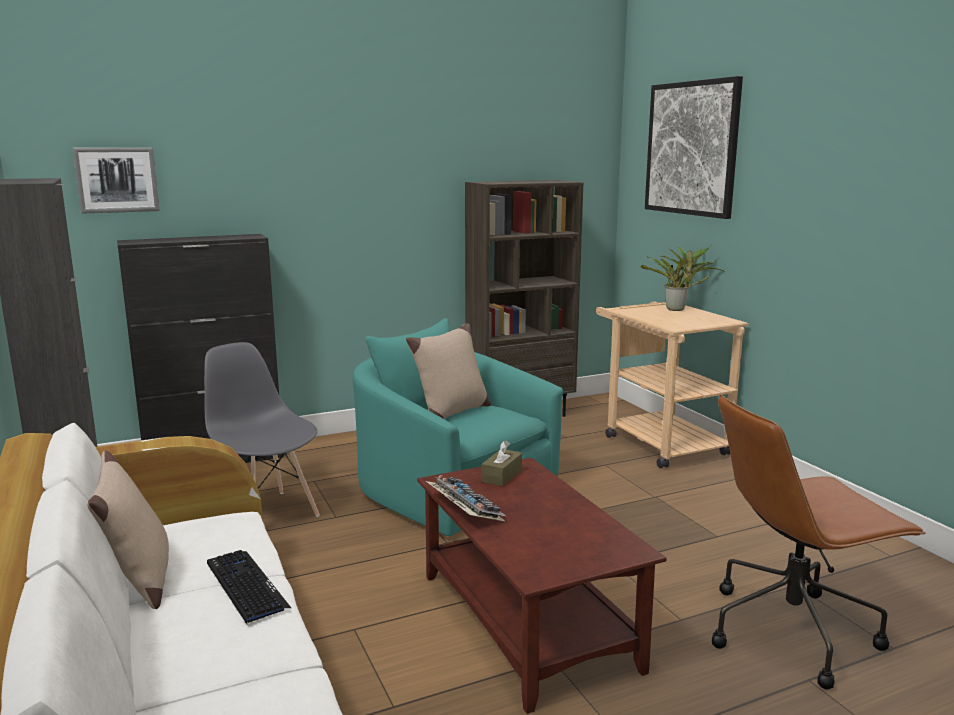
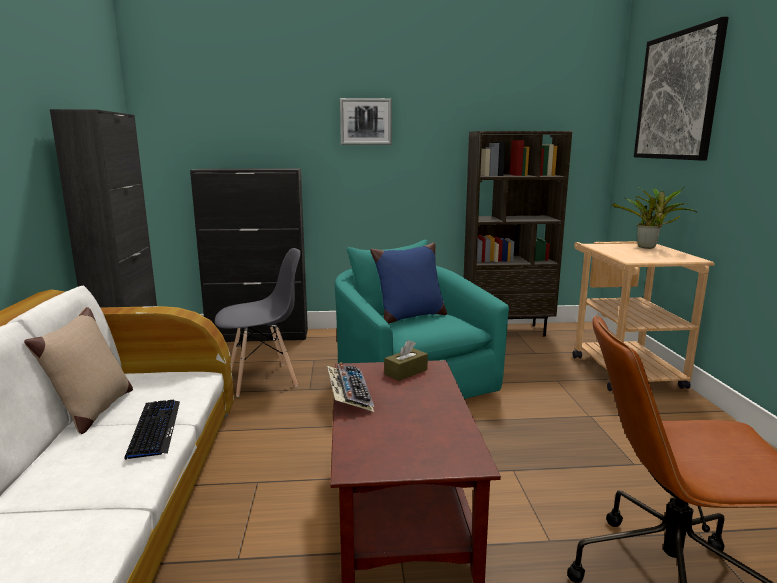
camera: 20 degrees right, 0 degrees up
(117, 180) = (200, 124): picture -> picture (365, 122)
(266, 515) = (263, 379): grey chair -> grey chair turned 90 degrees clockwise
(451, 412) = (409, 316): beige pillow -> blue pillow

